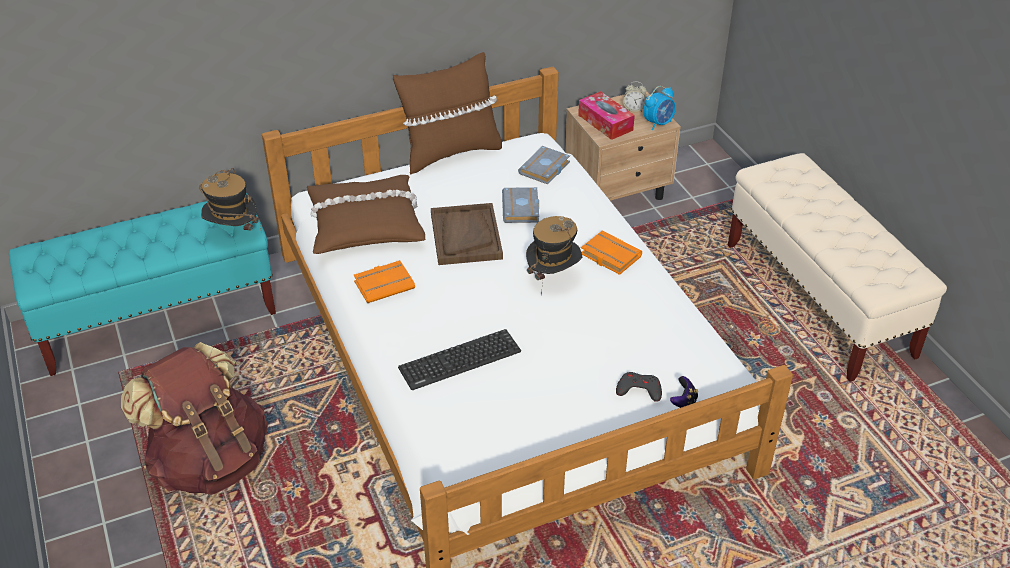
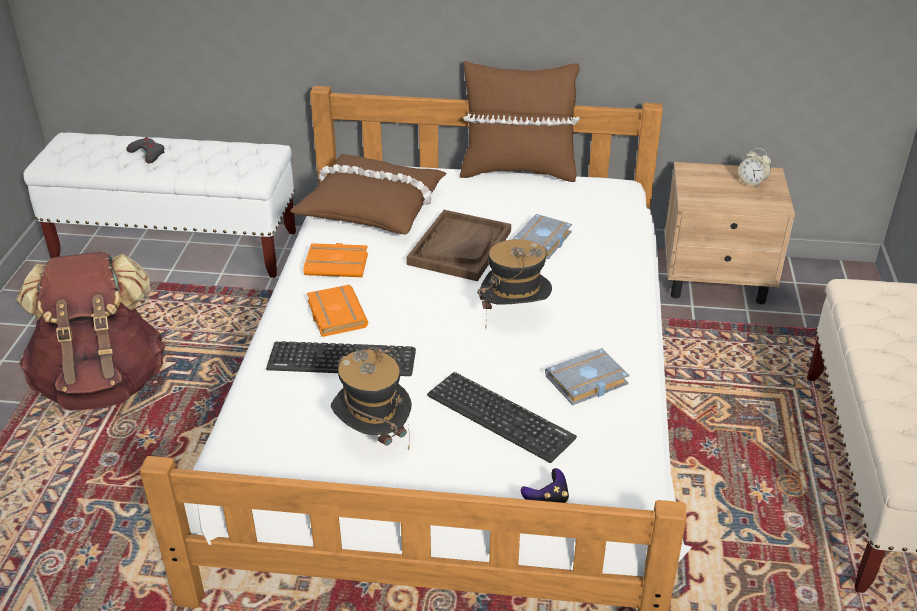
camera: 30 degrees right, 5 degrees down
(159, 318) = (177, 247): turquoise bench -> white bench
(233, 233) = (241, 174): hat -> hat (373, 437)
(545, 169) = (602, 212): grey book -> grey book (586, 382)
(605, 122) = (706, 186): tissue box -> none
(606, 356) = (500, 417): none -> keyboard
(608, 256) = (596, 317): orange book -> orange book (334, 314)
(639, 390) = (506, 467): grey game controller -> grey game controller (147, 154)
(658, 123) = (769, 204): alarm clock -> none

